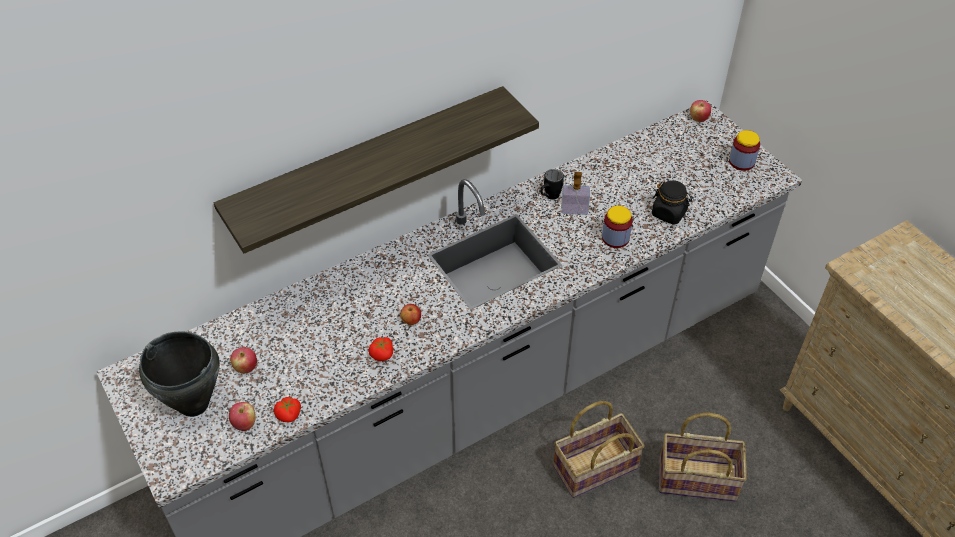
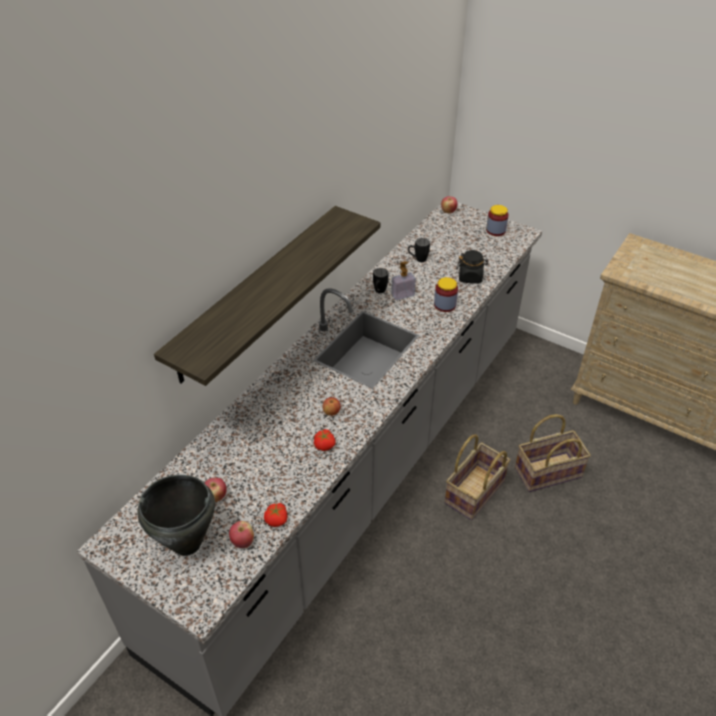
camera: 25 degrees left, 5 degrees down
(620, 170) = (417, 259): none -> black mug

